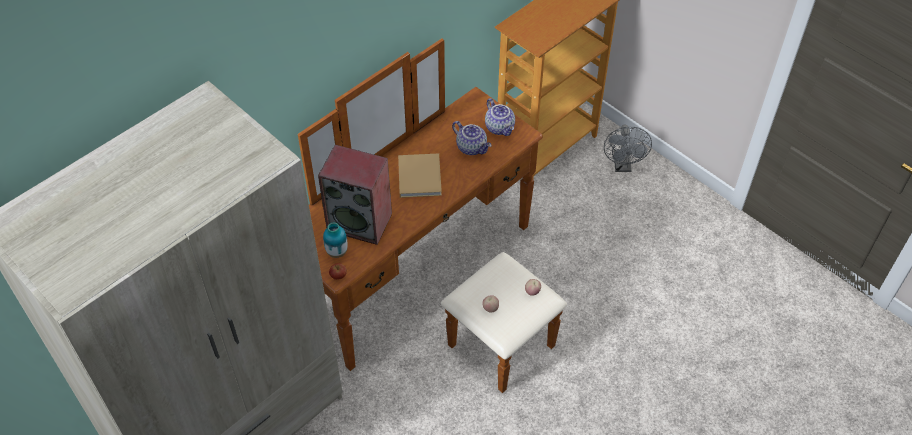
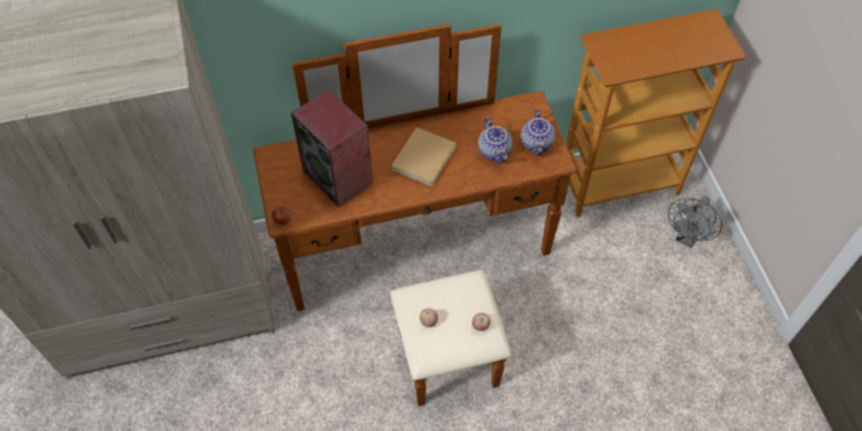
camera: 30 degrees right, 5 degrees up
(337, 252) = (297, 196): vase -> none

